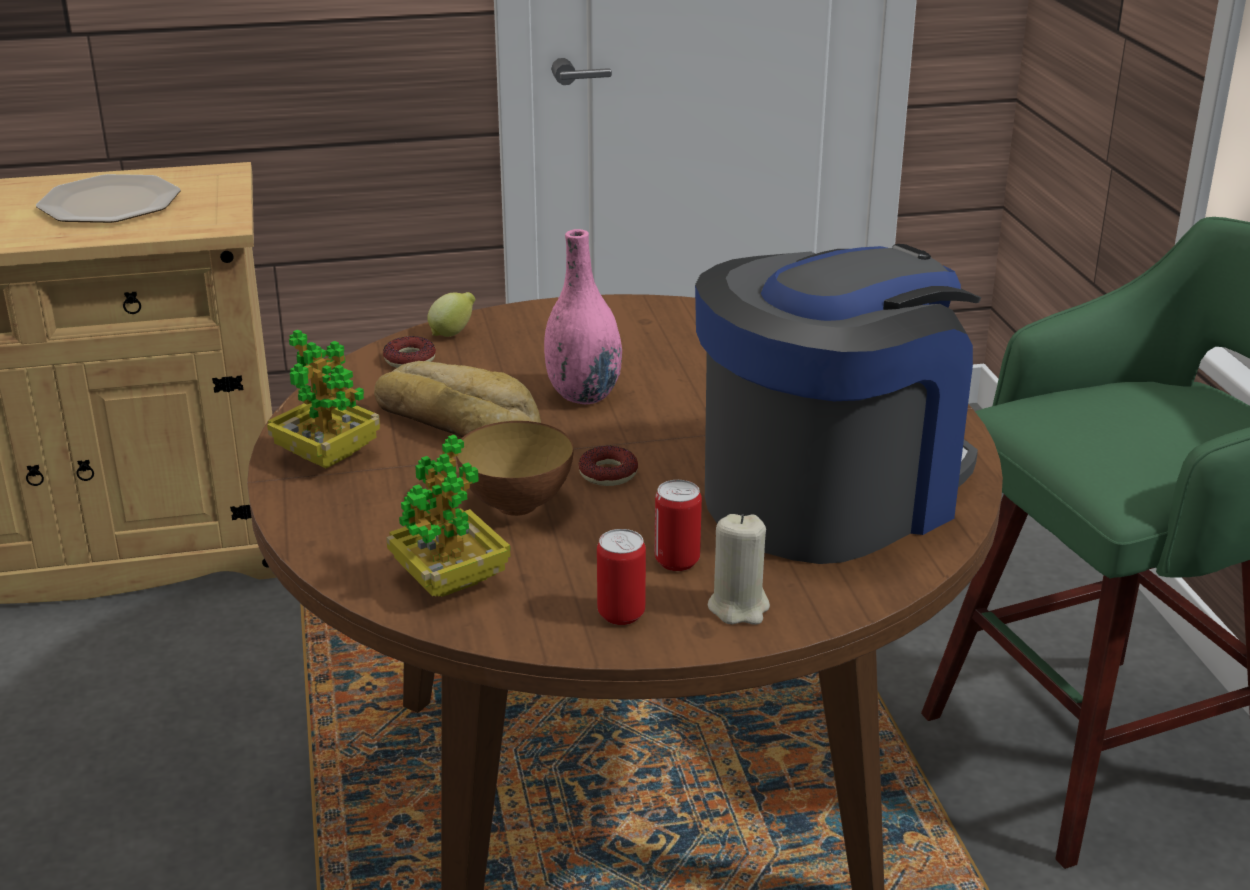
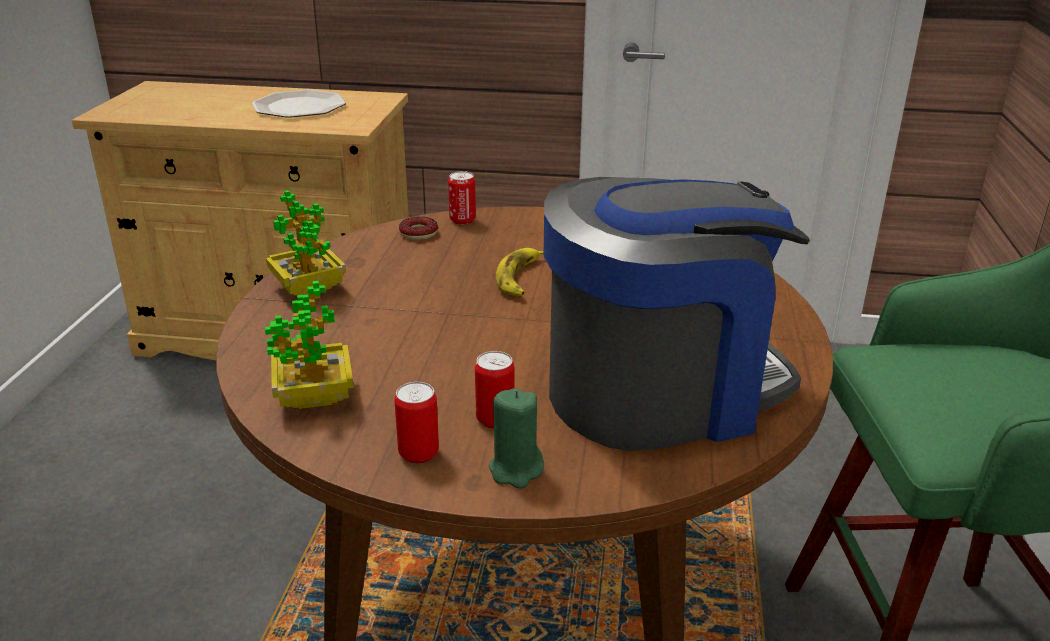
camera: 20 degrees right, 0 degrees up
(453, 333) = (462, 220): lemon -> can
(459, 422) = (417, 282): bread -> none
(516, 505) = (408, 350): bowl -> none
(583, 395) = (521, 278): pink vase -> banana
(608, 473) = (494, 339): donut -> none
(739, 607) = (516, 470): beige candle -> green candle

